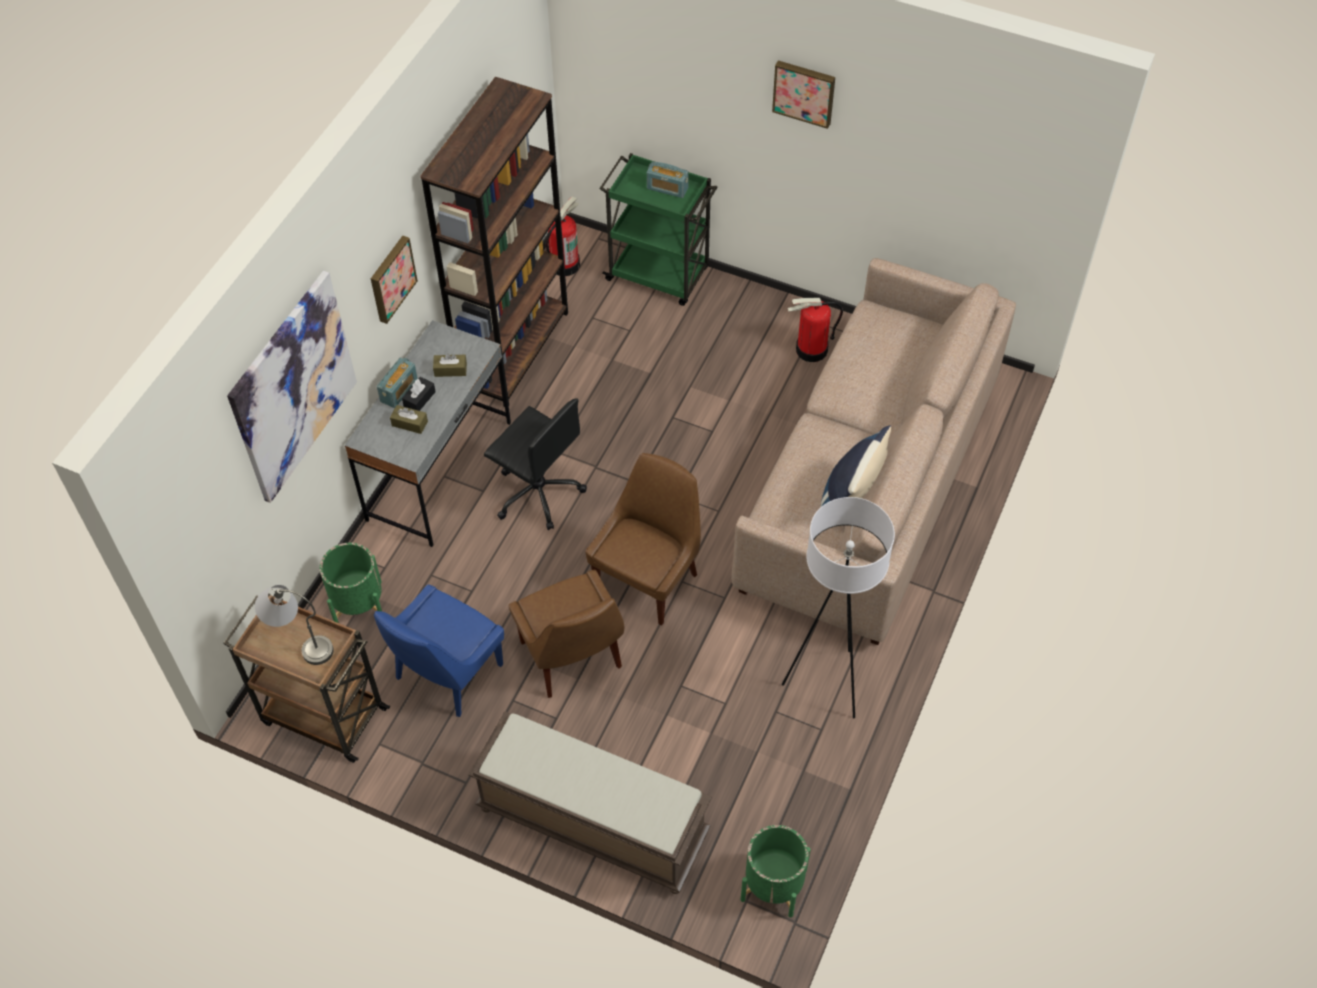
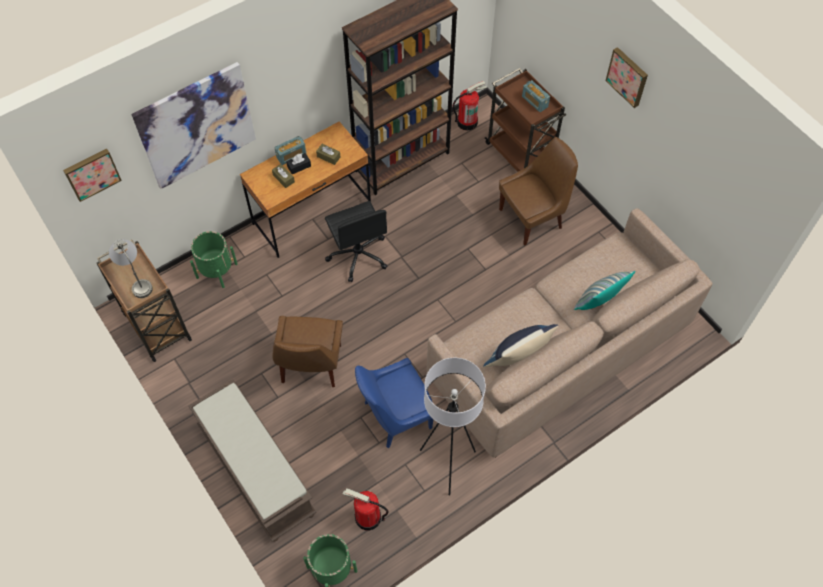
camera: 30 degrees right, 5 degrees up
(391, 278) = (304, 84): picture -> picture (91, 173)
(440, 471) = (312, 214): grey desk -> brown desk
(446, 674) = (236, 338): blue chair -> blue chair (395, 416)
(648, 579) = (385, 342): brown chair -> brown chair (532, 218)
(659, 275) = (520, 155): green cart -> brown cart
(811, 350) = (582, 248): fire extinguisher -> fire extinguisher (367, 517)
(896, 389) = (598, 301): none -> pillow

